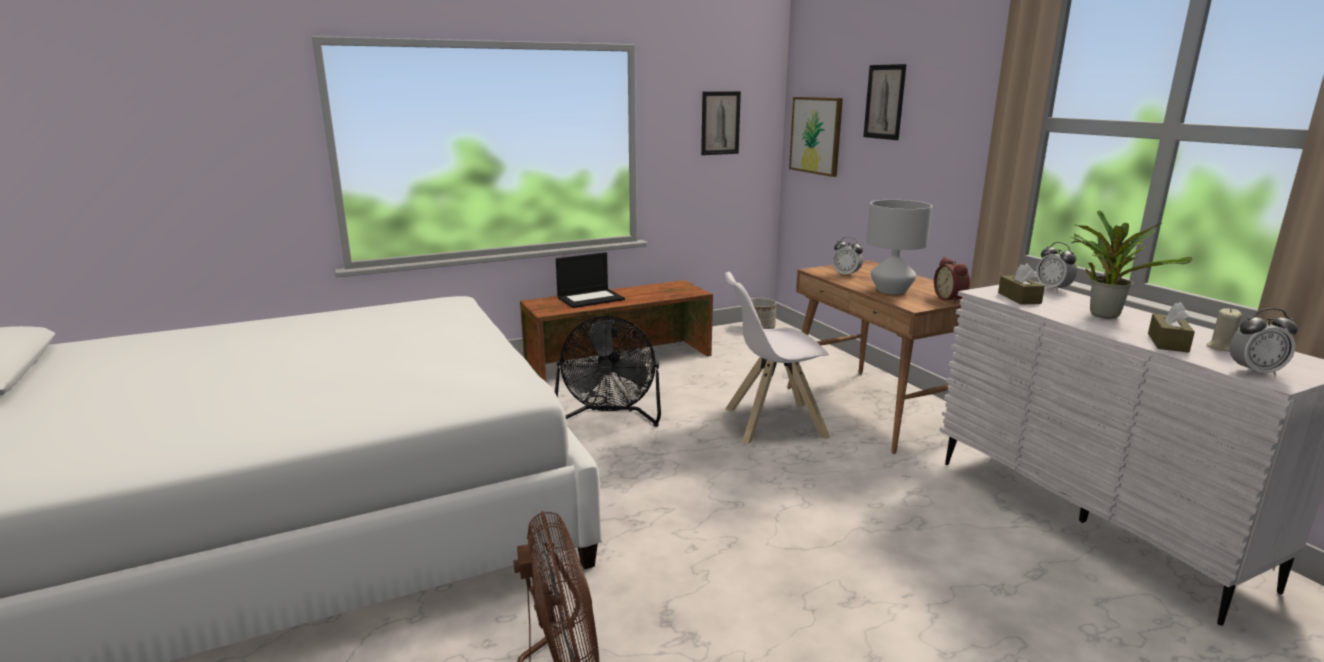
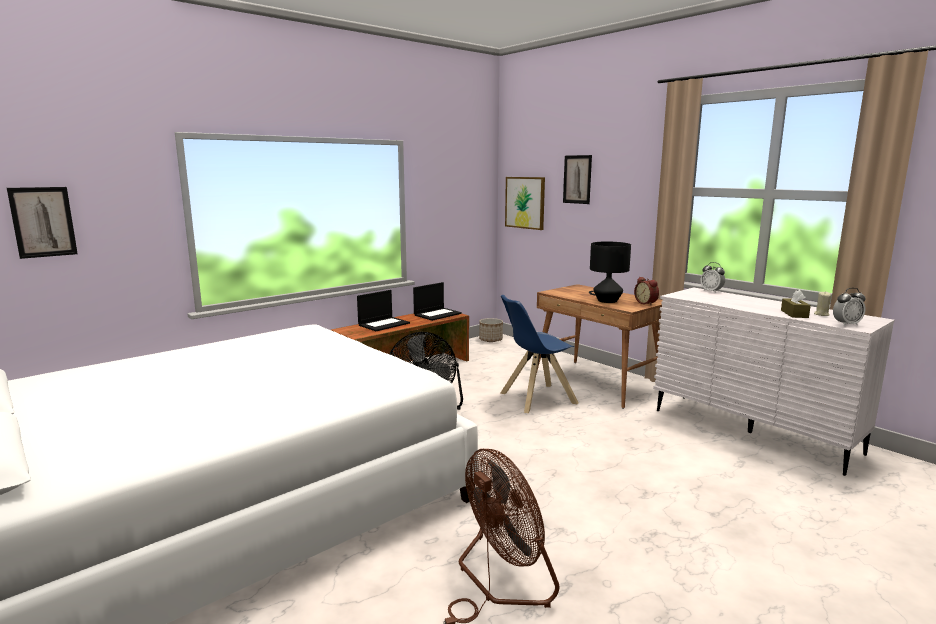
camera: 15 degrees left, 5 degrees down
(671, 289) = (437, 314): none -> laptop
(720, 123) = (458, 195): picture -> picture (43, 222)
(771, 423) = (536, 399): white chair -> blue chair
(846, 275) = (571, 293): alarm clock -> none
(892, 285) = (605, 298): white table lamp -> black table lamp
(1019, 298) = (698, 297): brown tissue box -> none
(1102, 314) = (749, 302): potted plant -> none

